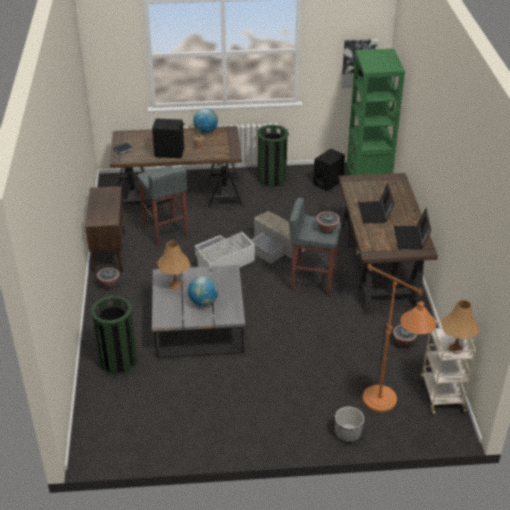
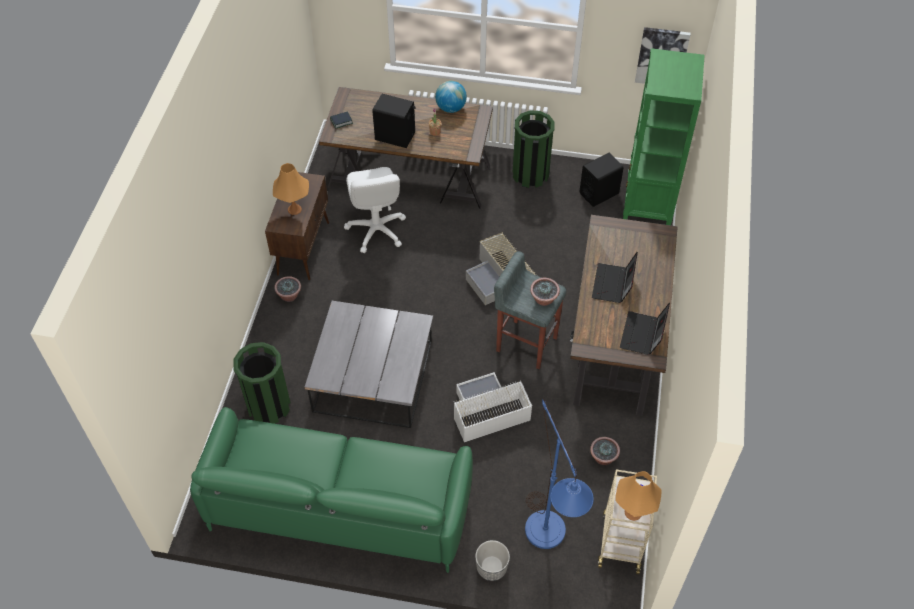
camera: 15 degrees right, 15 degrees up
(165, 231) = (376, 230): grey stool -> white office chair
(175, 285) = (349, 330): orange table lamp -> orange table lamp (294, 209)
(203, 302) = (374, 362): globe -> none
(204, 417) = (339, 505): none -> green sofa
(221, 262) = (428, 290): white storage box -> white storage box (487, 412)
(385, 406) = (548, 541): orange floor lamp -> blue floor lamp

